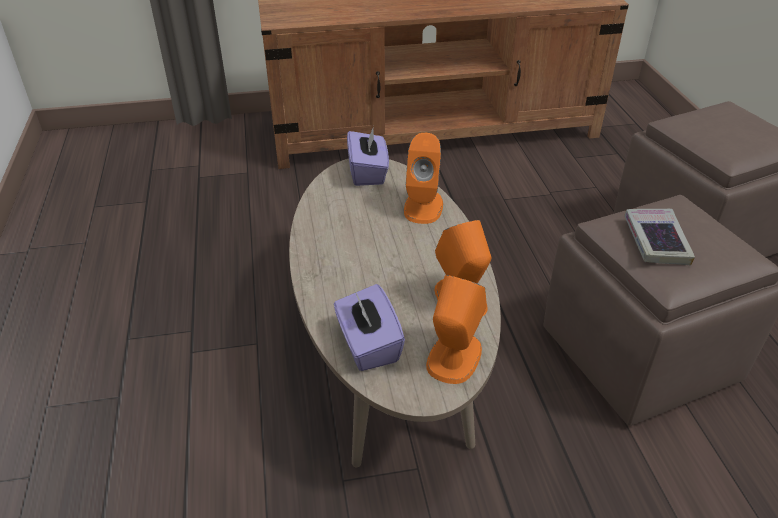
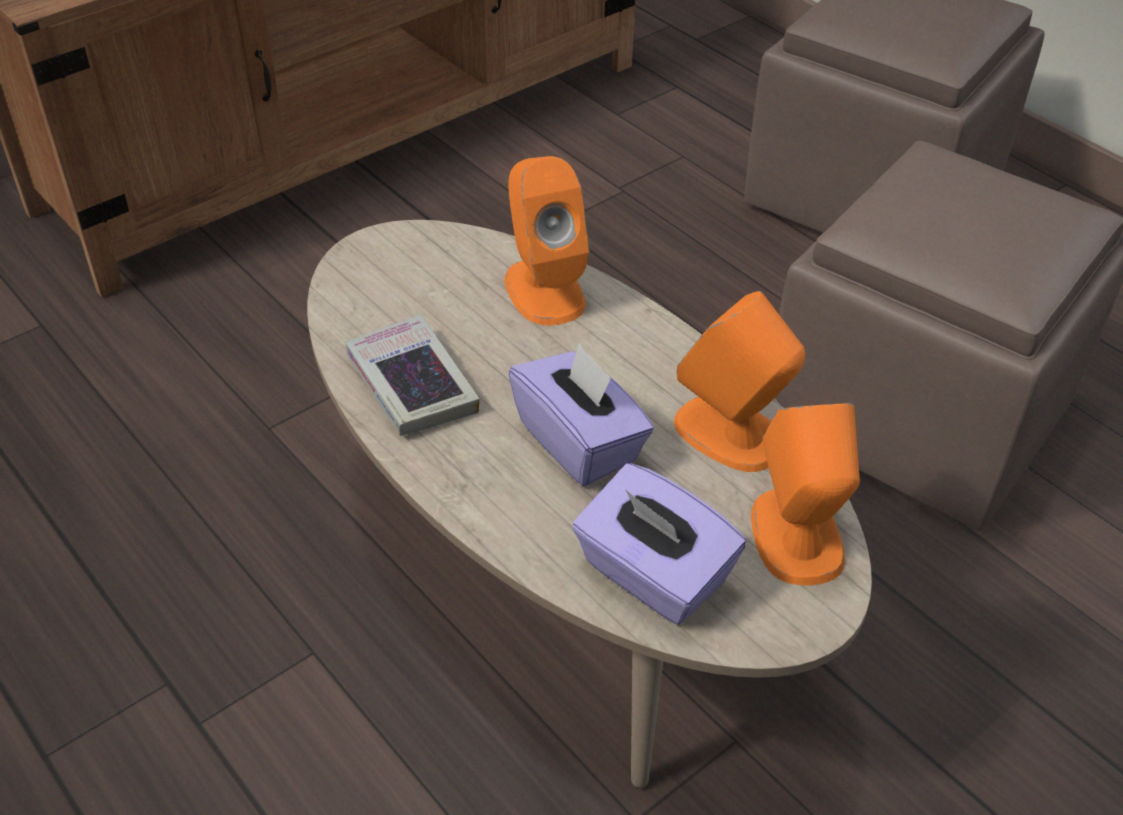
camera: 30 degrees left, 5 degrees up
(368, 173) = (398, 258): purple tissue box -> purple tissue box (580, 442)
(656, 241) = (953, 231): book -> book (411, 385)

